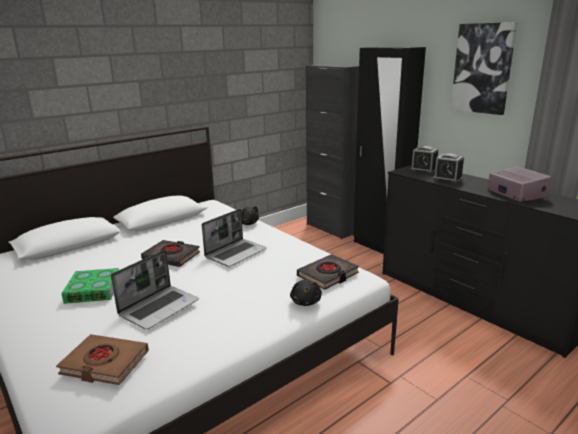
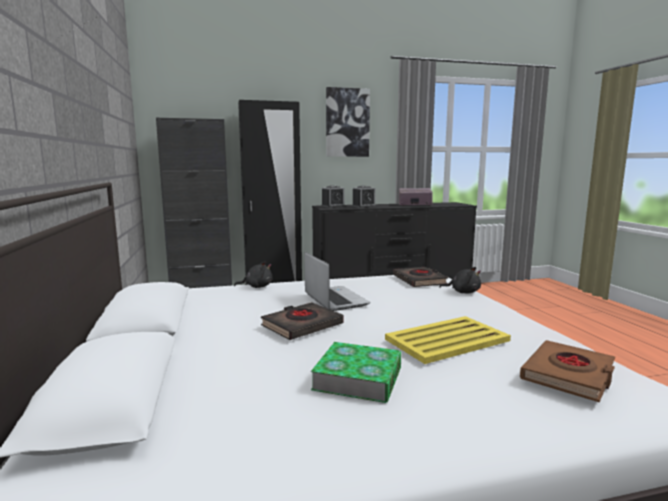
camera: 65 degrees left, 10 degrees down
(159, 307) = (446, 340): laptop -> yellow tray

